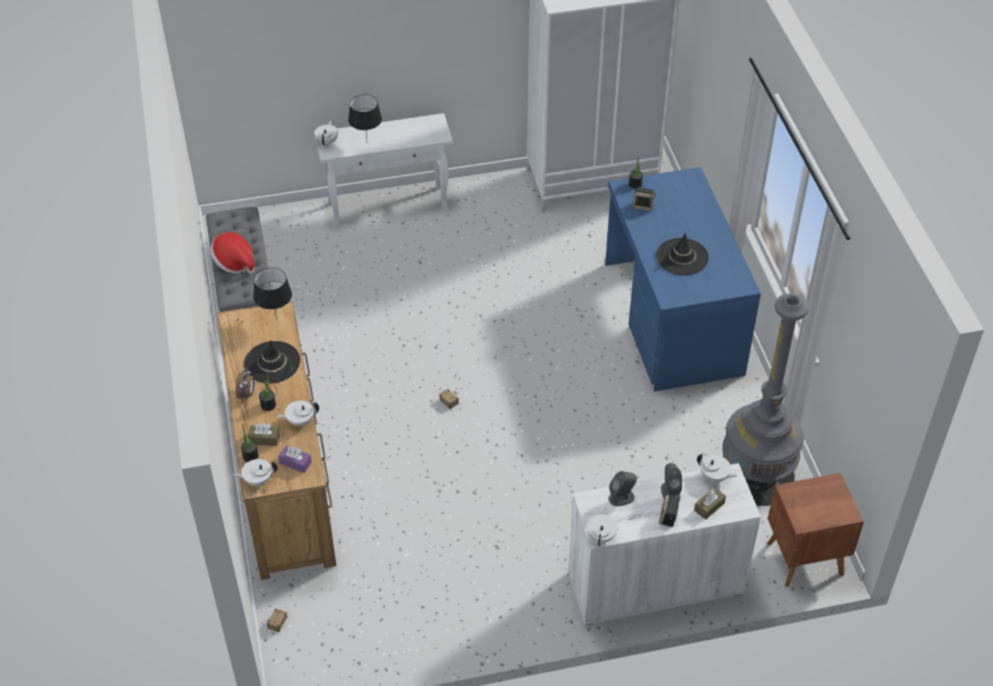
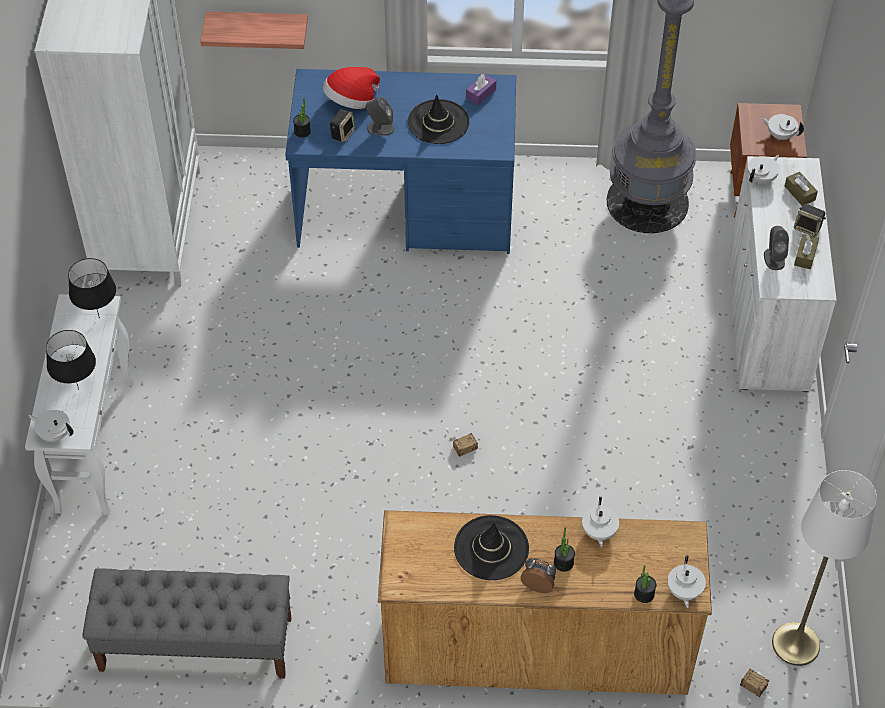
camera: 75 degrees left, 5 degrees up
(234, 262) = (204, 609): hat -> hat (351, 102)
(264, 439) = (619, 575): brown tissue box -> brown tissue box (805, 256)
(277, 319) = (414, 531): black table lamp -> black table lamp (99, 317)
(295, 463) = (665, 547): purple tissue box -> purple tissue box (481, 94)
(322, 647) = (796, 644): none -> white floor lamp
(601, 536) = (821, 287): white teapot -> white teapot (780, 135)
(670, 492) = (774, 218): grey speaker -> grey speaker (380, 128)
(713, 124) = (258, 27): none -> shelf

